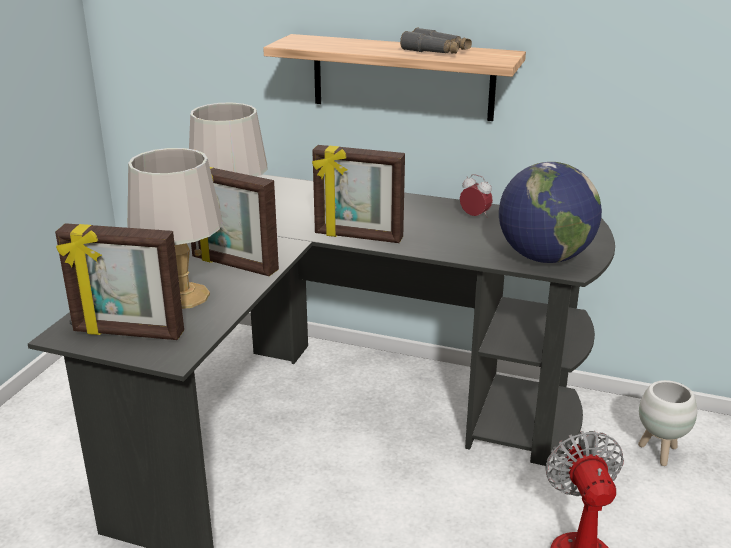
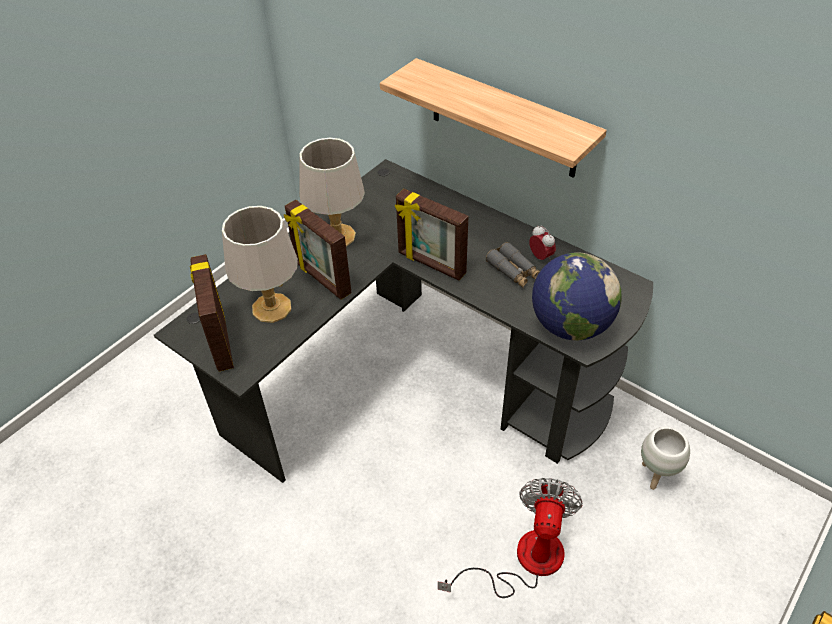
camera: 20 degrees right, 20 degrees up
(128, 333) = (219, 341): picture frame -> picture frame turned 45 degrees clockwise
(436, 51) = (522, 118): grey binoculars -> grey binoculars (514, 271)

